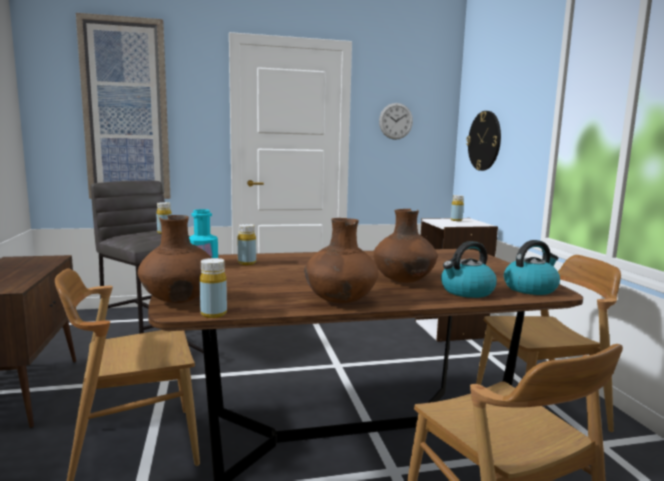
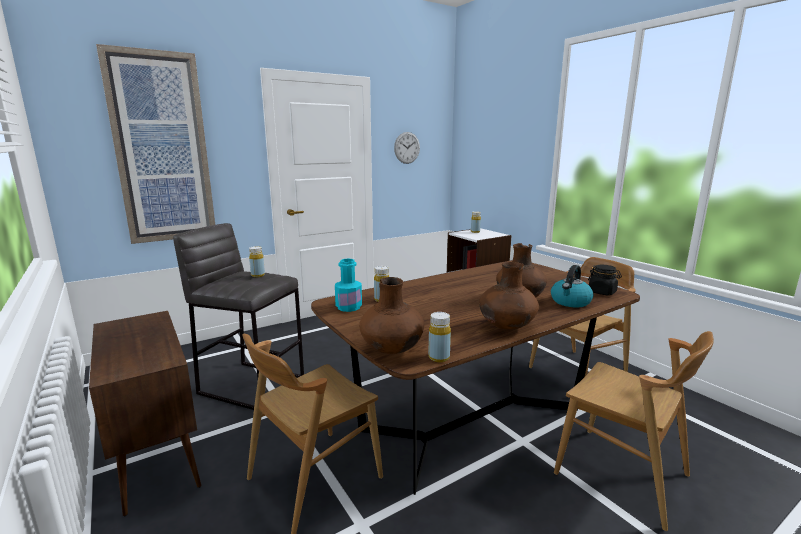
camera: 20 degrees left, 5 degrees up
(484, 141) = (483, 164): wall clock -> none
(530, 288) = (602, 292): kettle -> black jar

